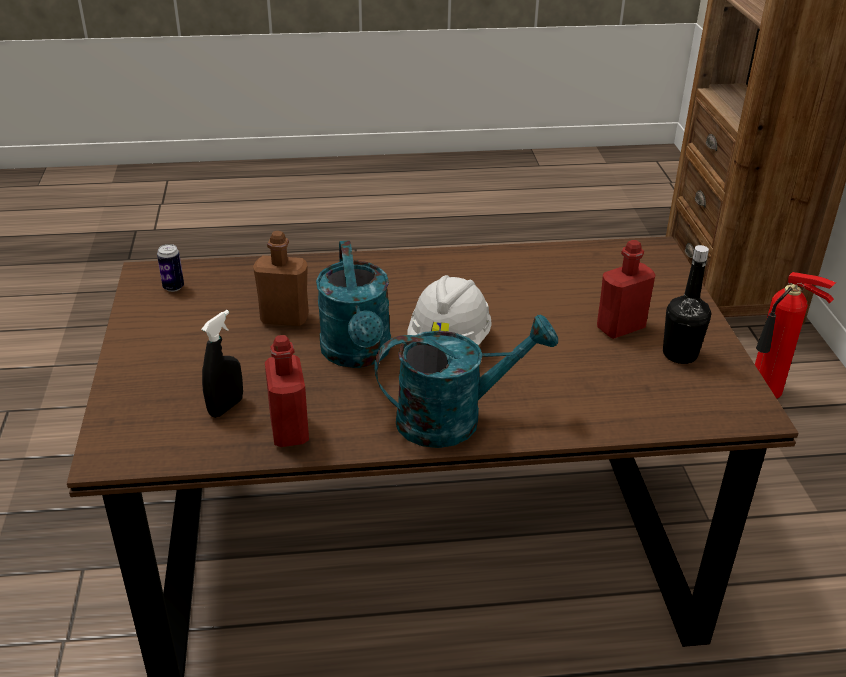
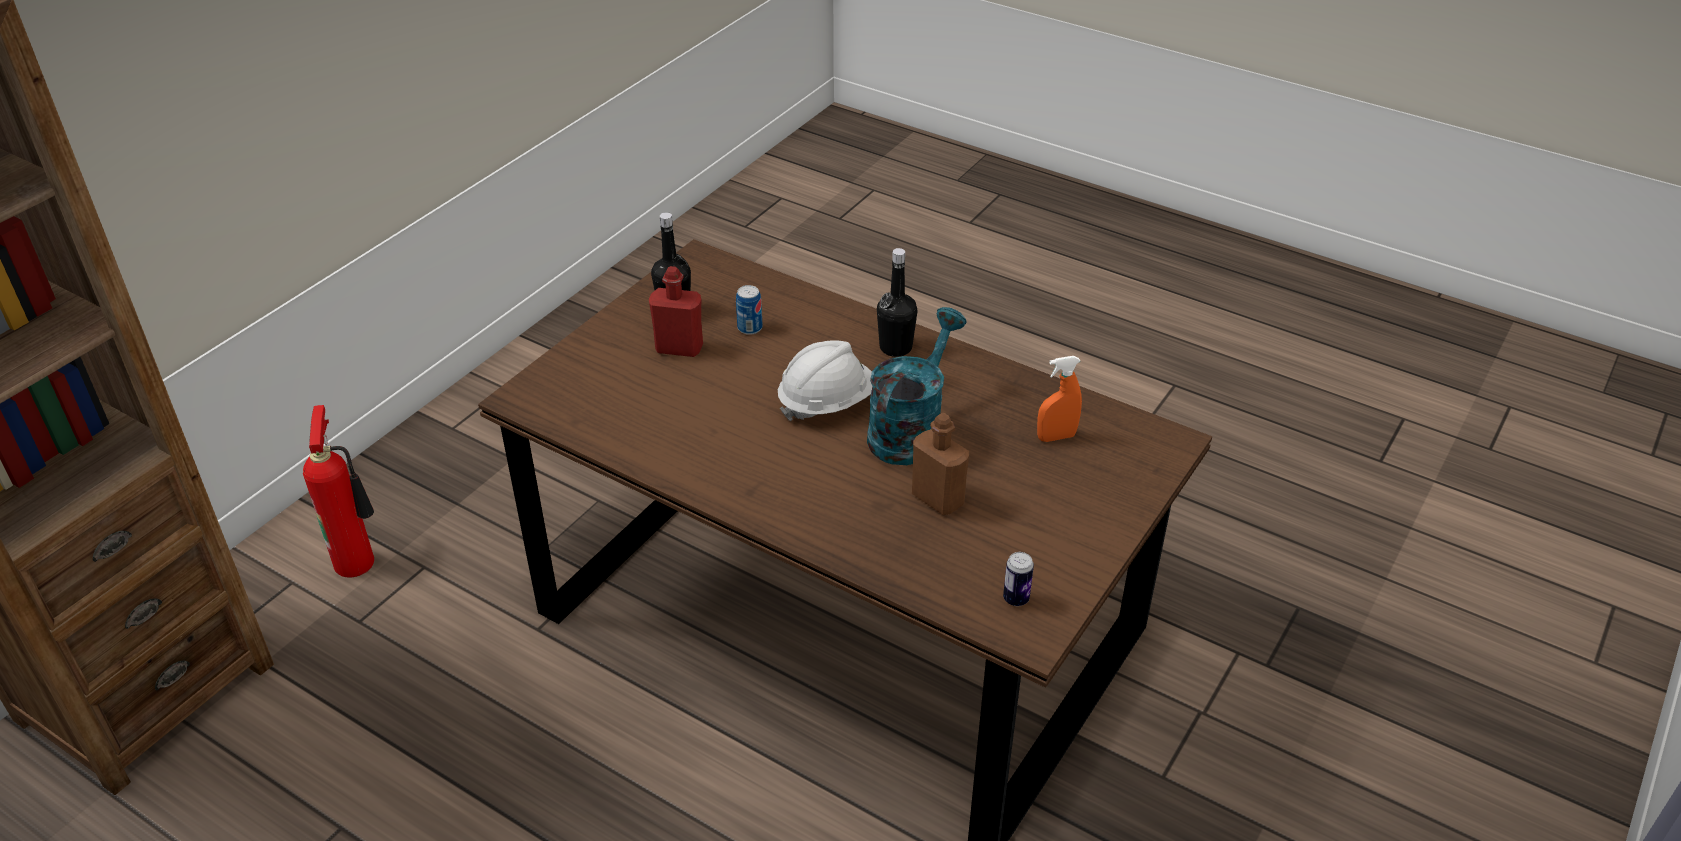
camera: 140 degrees left, 5 degrees up
(226, 407) = (1056, 437): black spray bottle -> orange spray bottle
(289, 431) = (1022, 395): red bottle -> none
(454, 418) = (895, 347): turquoise watering can -> black bottle
(598, 371) = (750, 328): none -> can

